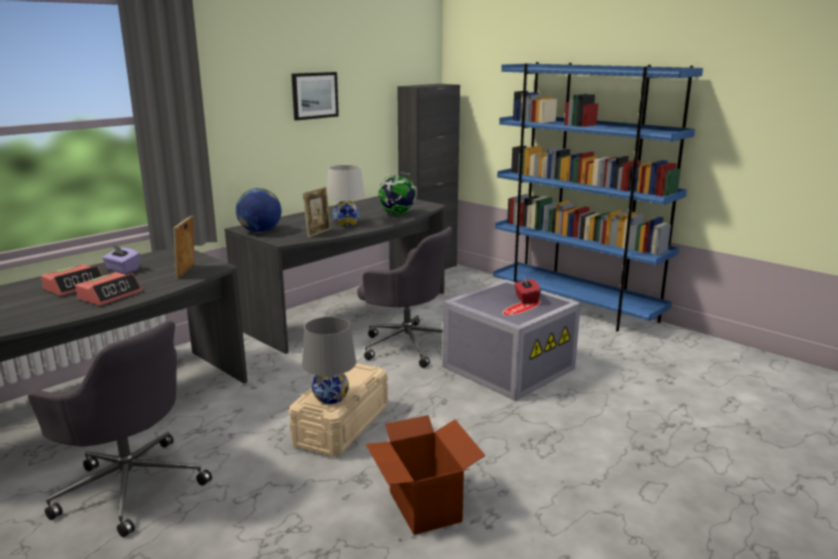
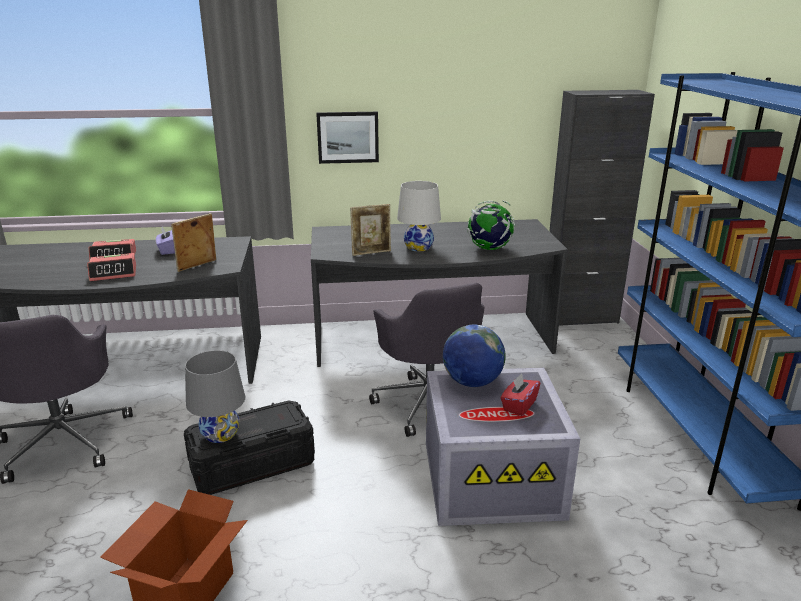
camera: 40 degrees right, 5 degrees up
(260, 232) = (329, 238): globe -> globe (472, 382)
(314, 95) = (436, 97): picture -> picture (348, 137)
(342, 425) = (253, 465): beige storage box -> black storage box

